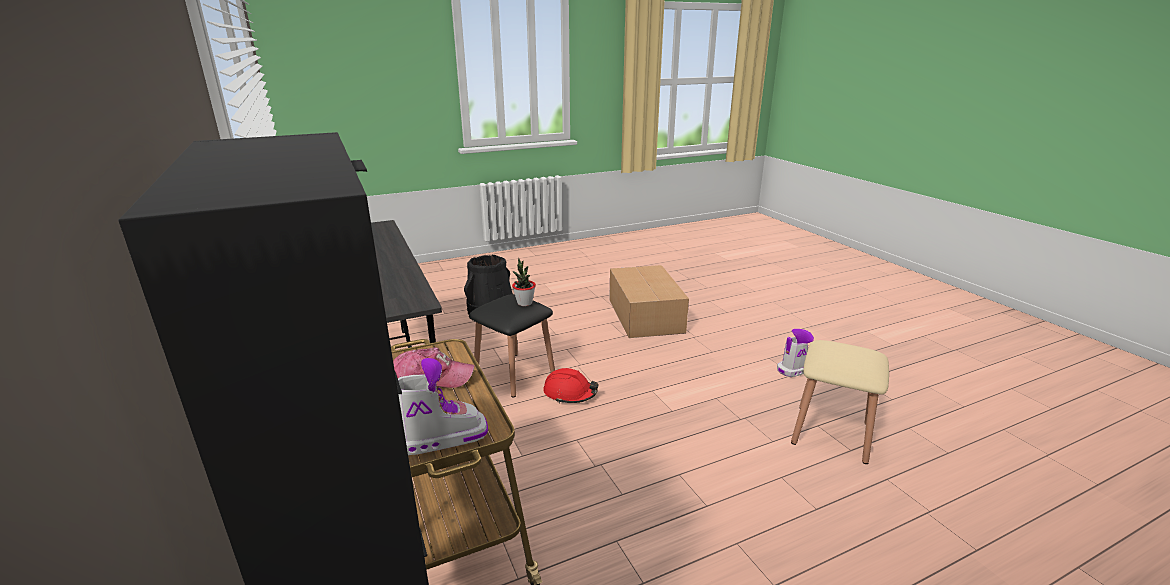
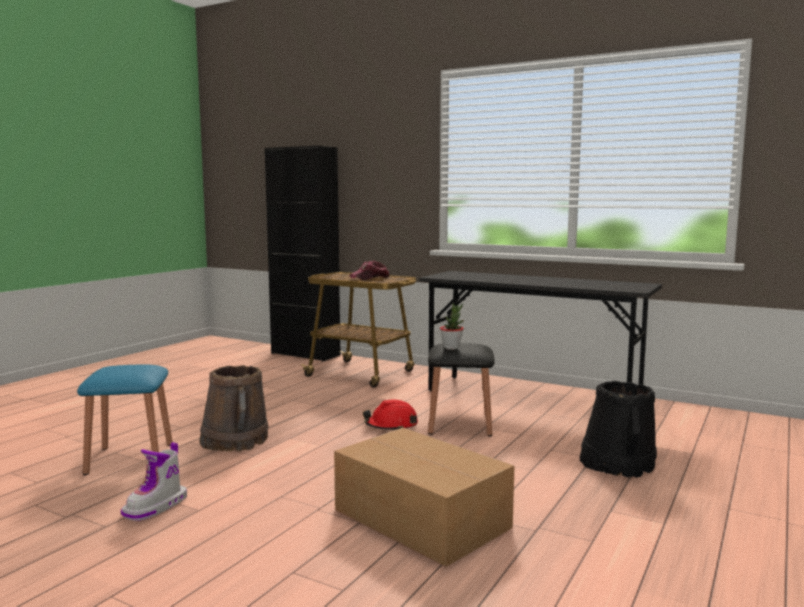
camera: 145 degrees right, 15 degrees down
(439, 437) = (333, 274): boot -> none
(726, 425) = (235, 440): none -> brown bucket
(831, 433) = (130, 458): beige stool -> blue stool

